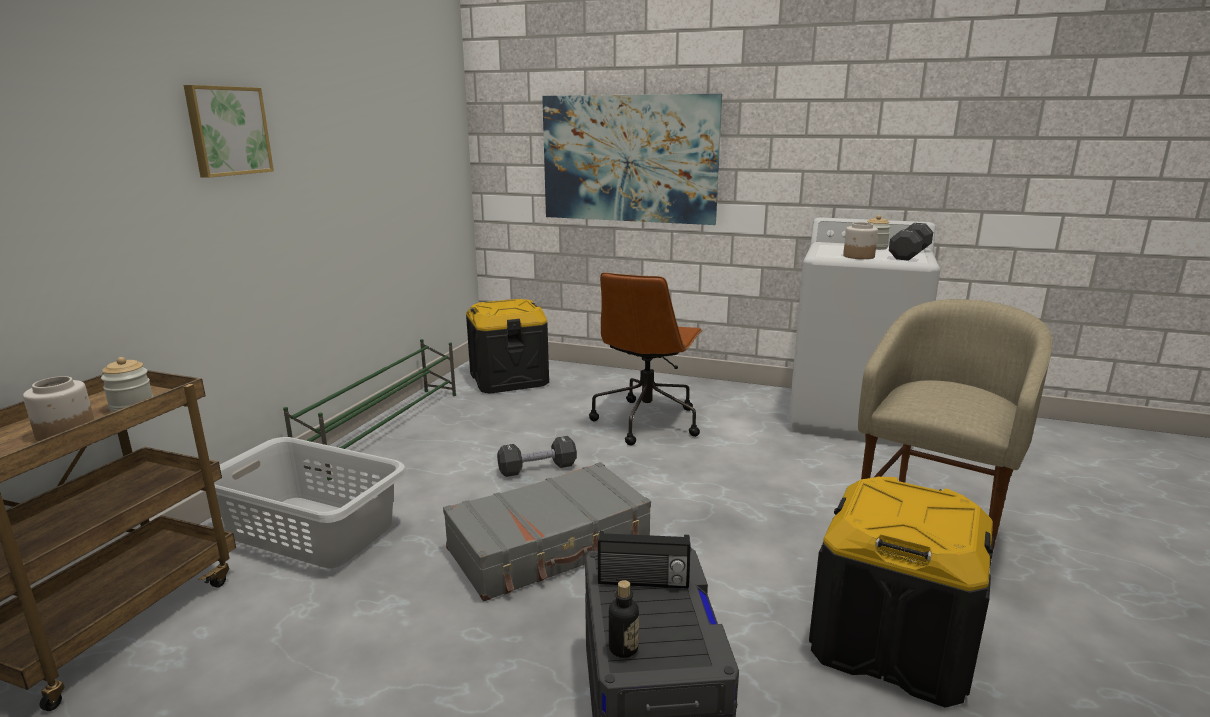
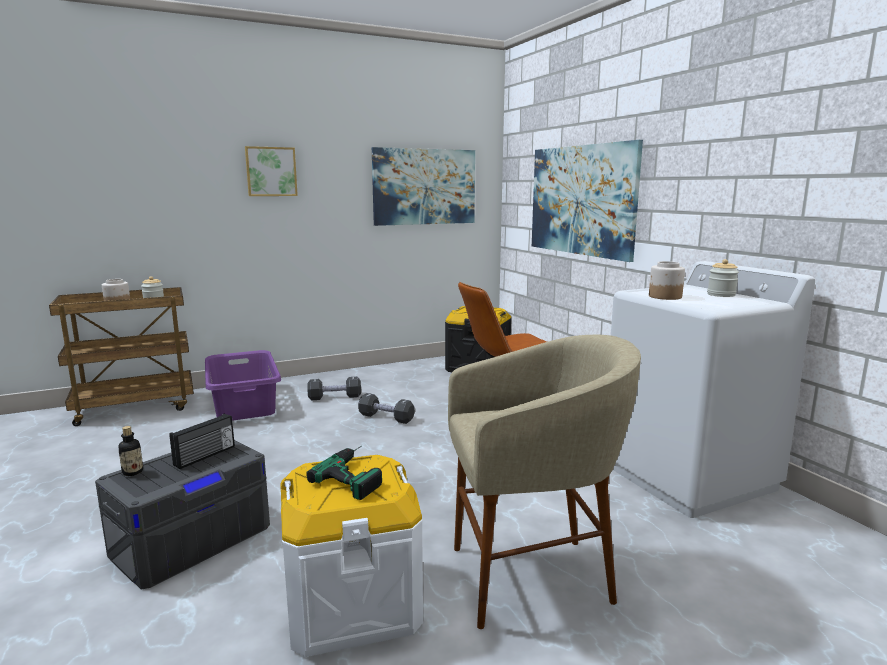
camera: 45 degrees right, 5 degrees down
(312, 530) = (245, 404): grey laundry basket -> purple laundry basket
(385, 429) = (361, 372): green shoe rack -> none
(404, 146) = (424, 187): none -> picture
(550, 546) = (308, 455): grey suitcase -> none
(643, 582) = (205, 456): radio -> radio turned 105 degrees counterclockwise
(892, 642) = (352, 603): black storage box -> white storage box
(902, 501) = (357, 474): none -> power drill
(909, 254) = (729, 303): black dumbbell -> black dumbbell (334, 397)

